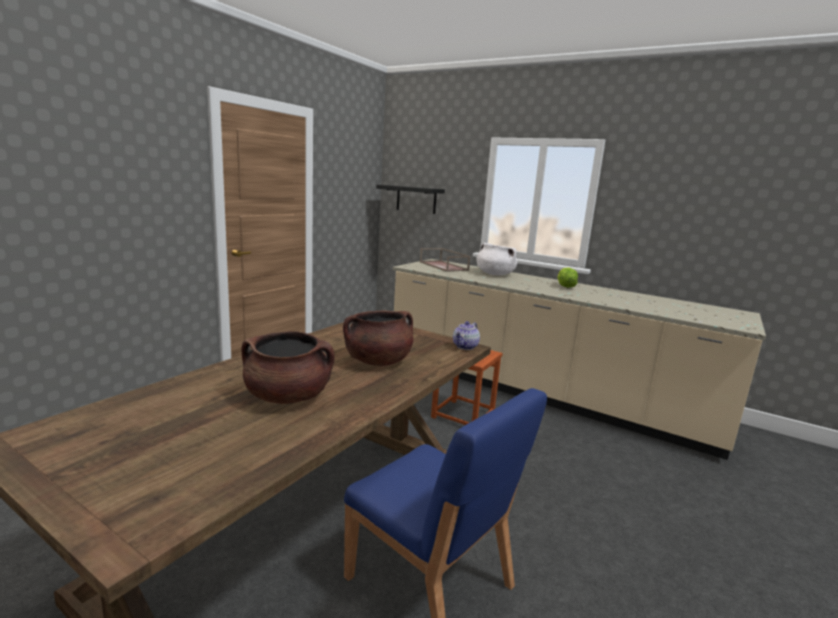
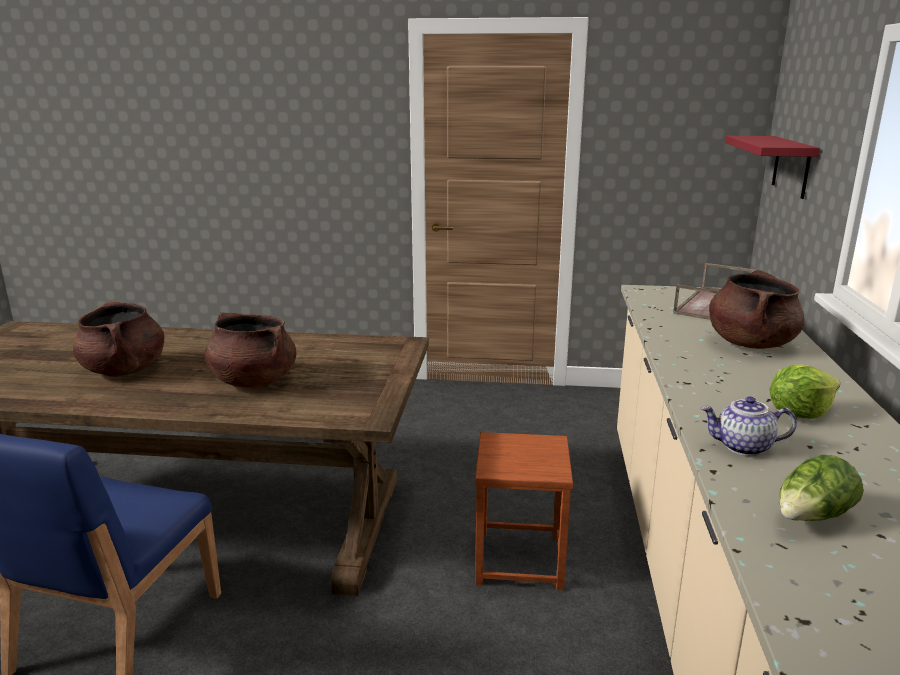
camera: 65 degrees right, 5 degrees up
(416, 199) = (791, 166): black shelf -> red shelf
(465, 347) = (366, 415): teapot -> teapot (743, 447)
(494, 274) = (750, 343): white cooking pot -> brown cooking pot
(639, 304) = (812, 517): none -> lettuce

